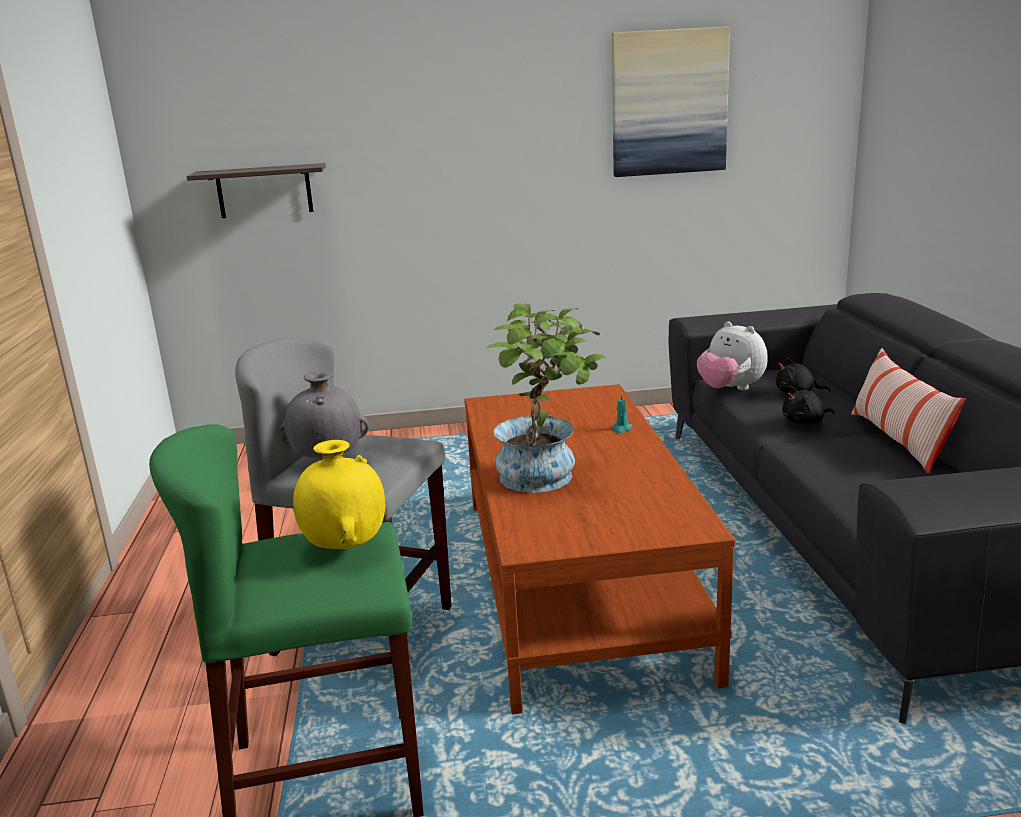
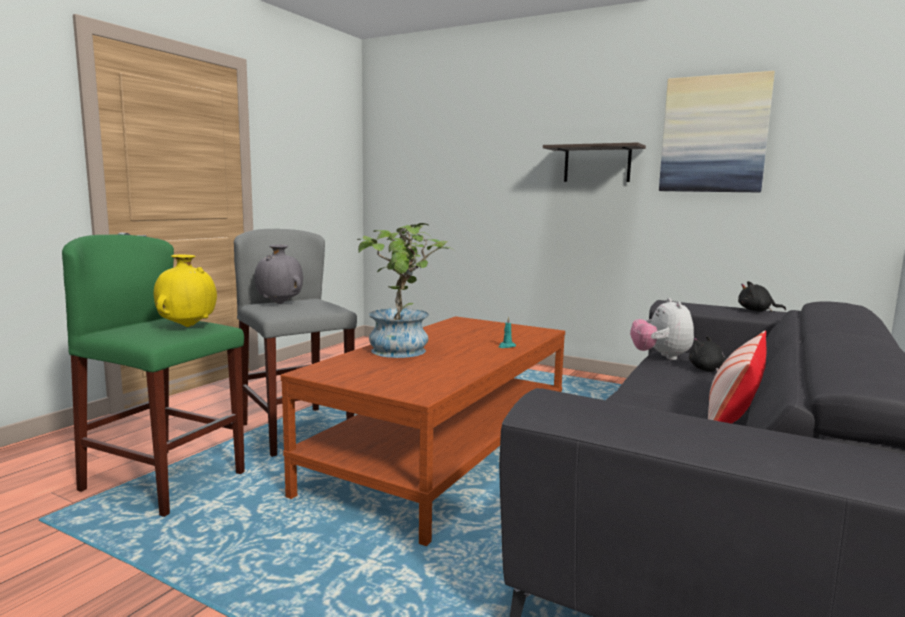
camera: 35 degrees right, 10 degrees down
(264, 191) = (427, 182): shelf -> shelf (597, 164)
(805, 422) = (676, 385): black plush toy -> black plush toy (756, 311)

